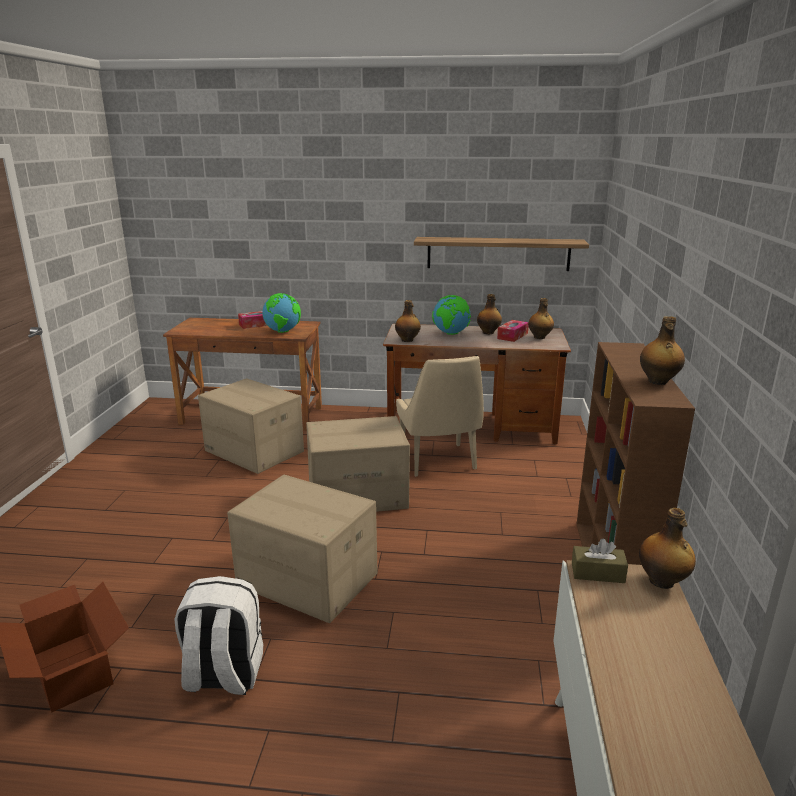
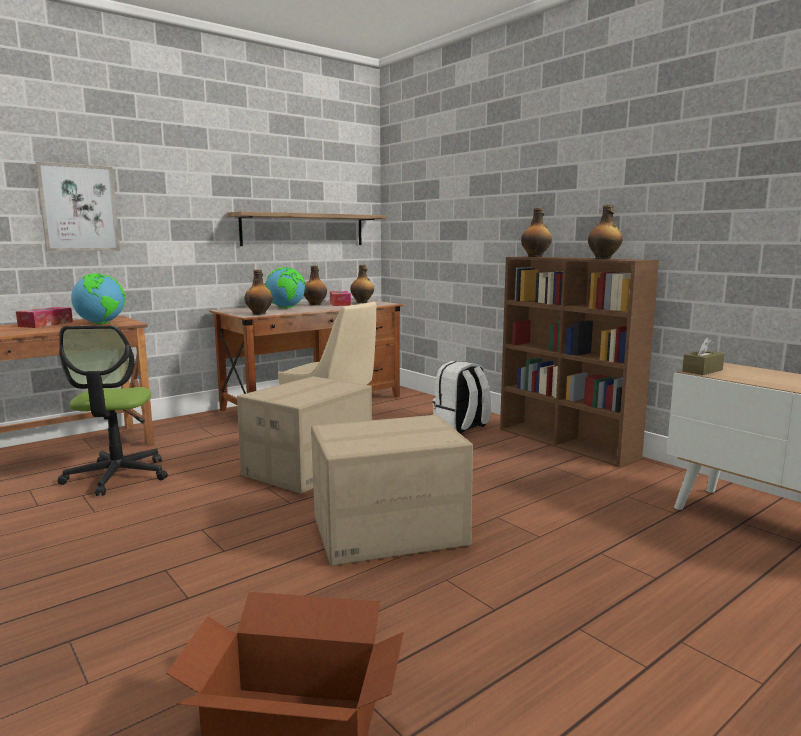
camera: 45 degrees left, 10 degrees down
(223, 675) = (465, 624): white backpack -> white backpack (461, 427)
(253, 451) = (117, 476): cardboard box -> office chair
(294, 234) = (79, 208): none -> picture
(662, 581) = (730, 365): bottle -> bottle (535, 256)

